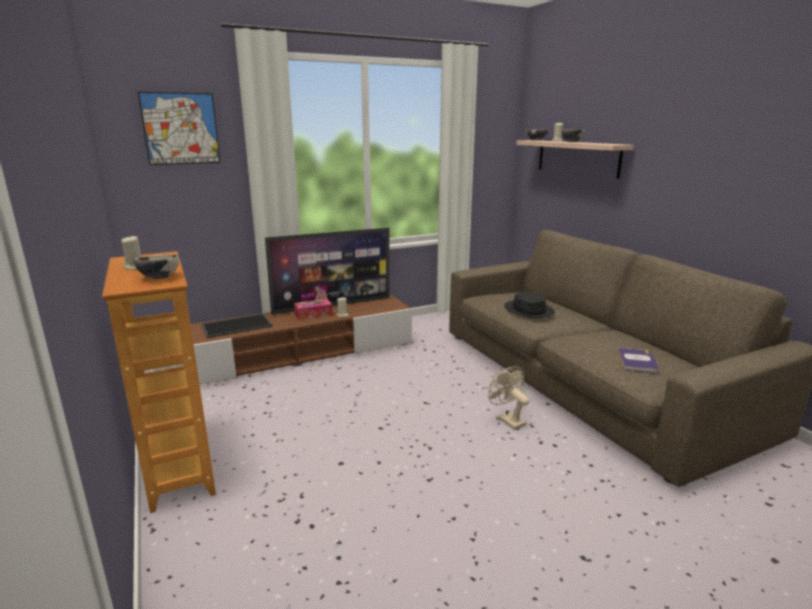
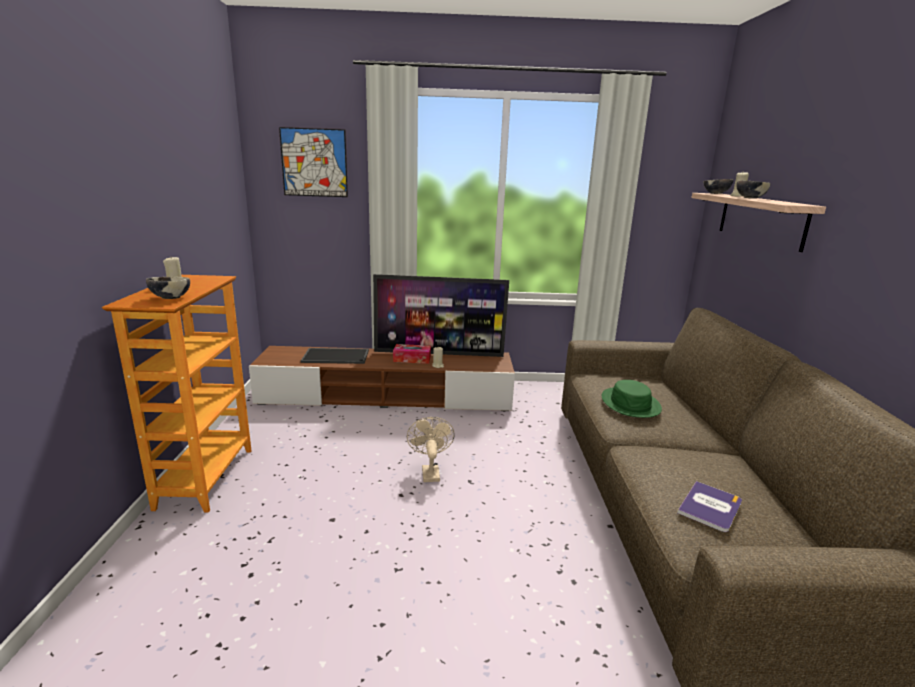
camera: 25 degrees right, 0 degrees up
(507, 420) = (543, 530): beige fan -> beige fan (429, 471)
(529, 310) = (630, 403): black hat -> green hat

